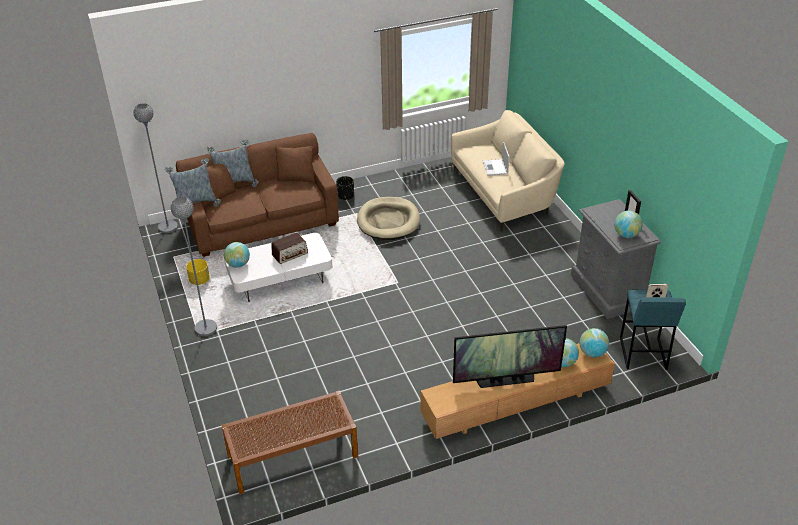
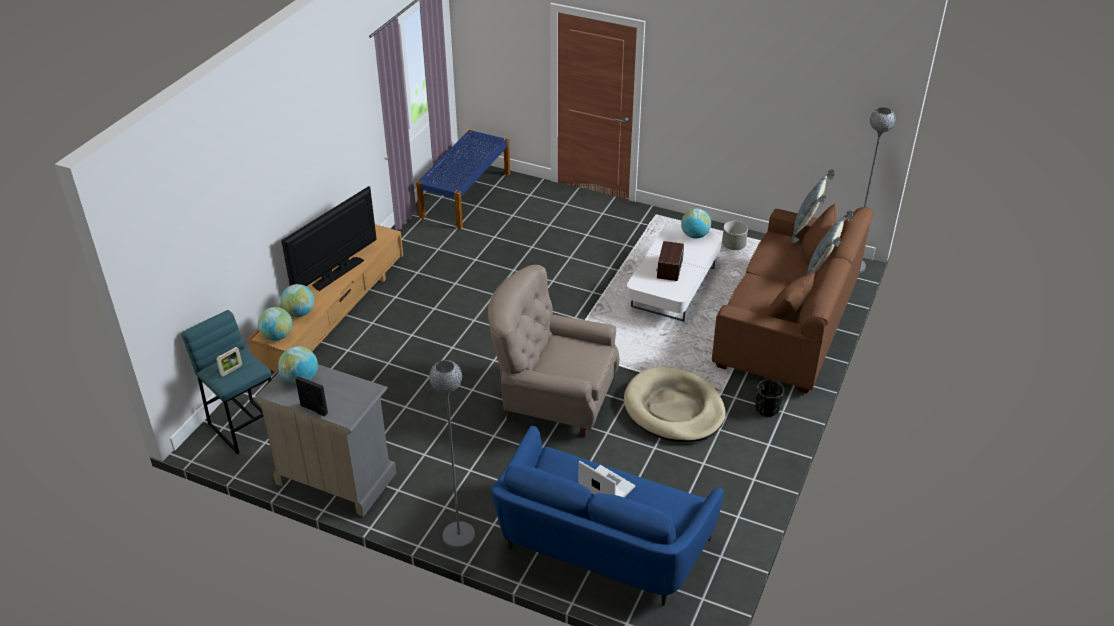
camera: 135 degrees right, 0 degrees up
(199, 280) = (733, 246): yellow planter -> grey planter
(206, 328) = (659, 221): grey floor lamp -> grey floor lamp (458, 536)
(292, 456) = (465, 195): brown bench -> blue bench
(442, 261) = (553, 399): none -> beige armchair
(504, 193) = (600, 546): beige sofa -> blue sofa

